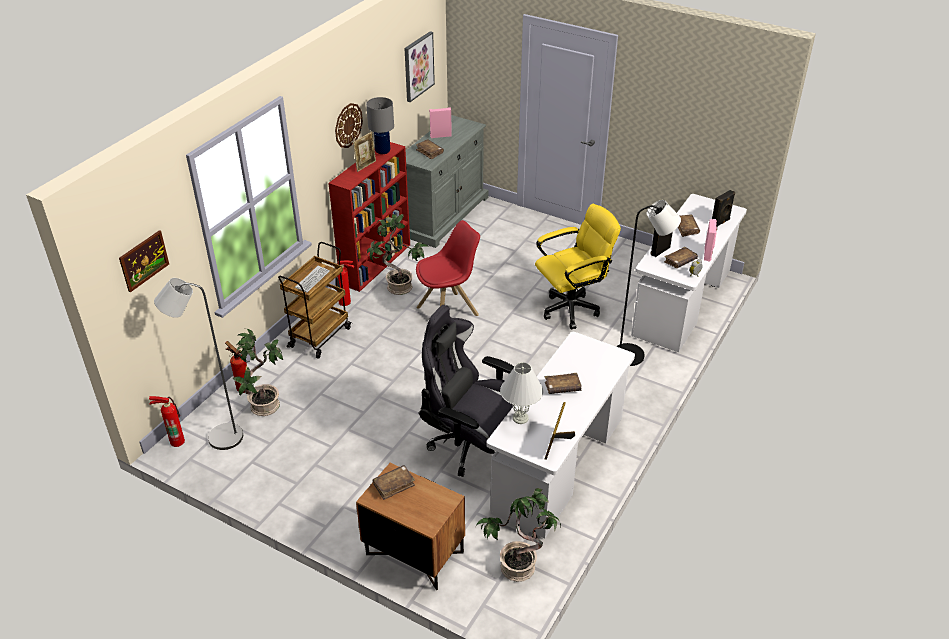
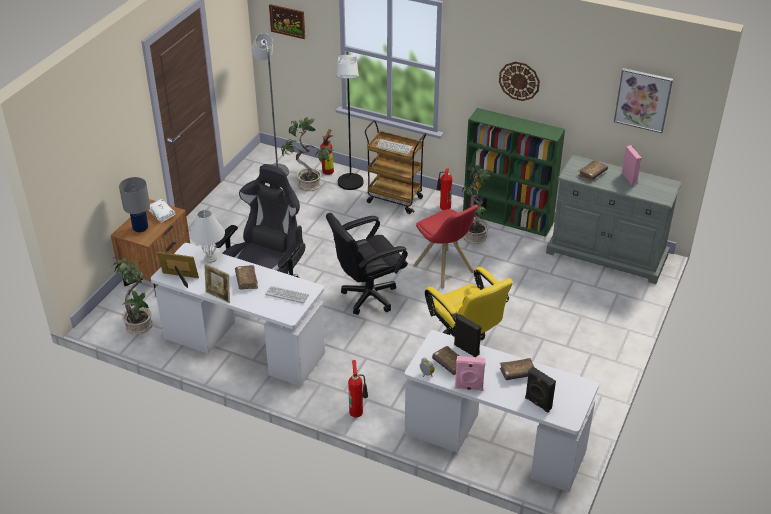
camera: 85 degrees right, 0 degrees up
(176, 440) = (272, 152): fire extinguisher -> fire extinguisher (357, 411)
(365, 166) = (512, 123): picture frame -> picture frame (218, 296)
(376, 263) = (508, 218): red bookcase -> green bookcase
(382, 152) = (541, 129): grey table lamp -> grey table lamp (140, 229)
(394, 485) = (162, 213): brown book -> white book
(489, 367) = (367, 299): none -> black office chair
(587, 357) = (287, 295): none -> keyboard
(635, 355) = (397, 400): black floor lamp -> black floor lamp (350, 185)

